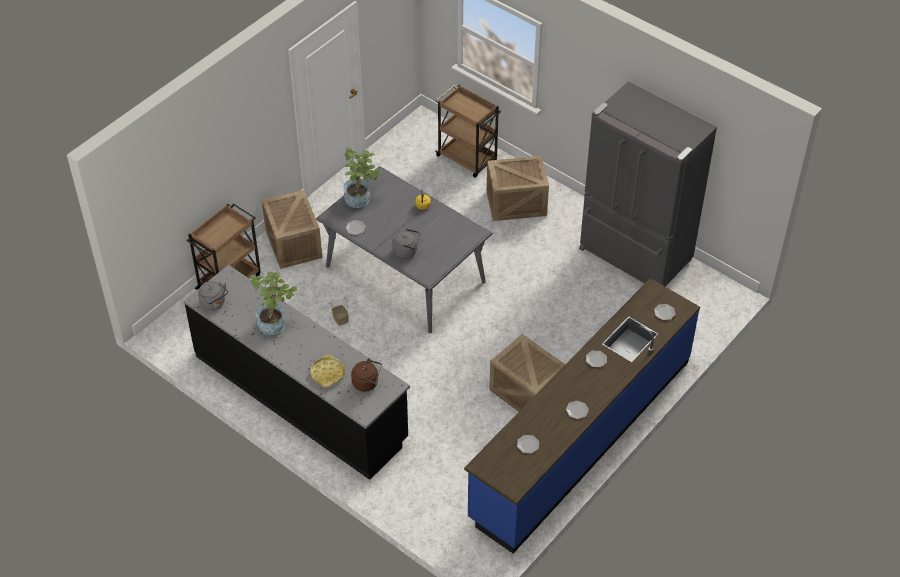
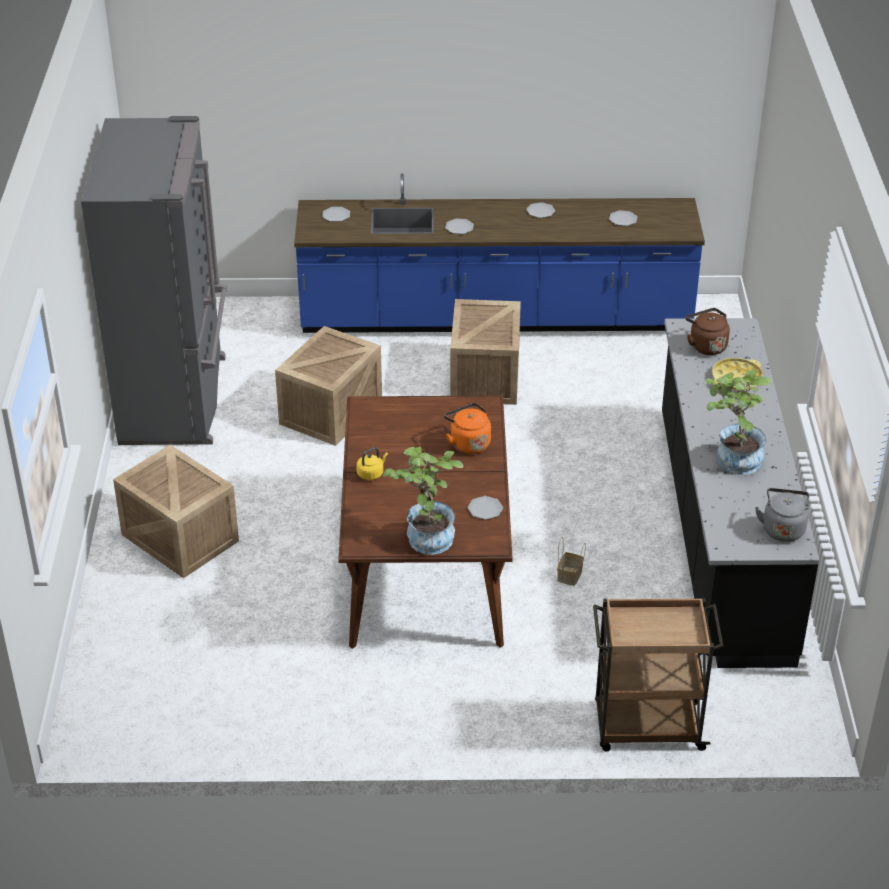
camera: 130 degrees left, 10 degrees down
(294, 244) = (501, 706): crate -> crate (331, 410)
(404, 274) = (426, 565): grey dining table -> brown dining table
(407, 251) = (468, 443): grey kettle -> orange kettle
(467, 159) = (131, 633): brown cart -> none

